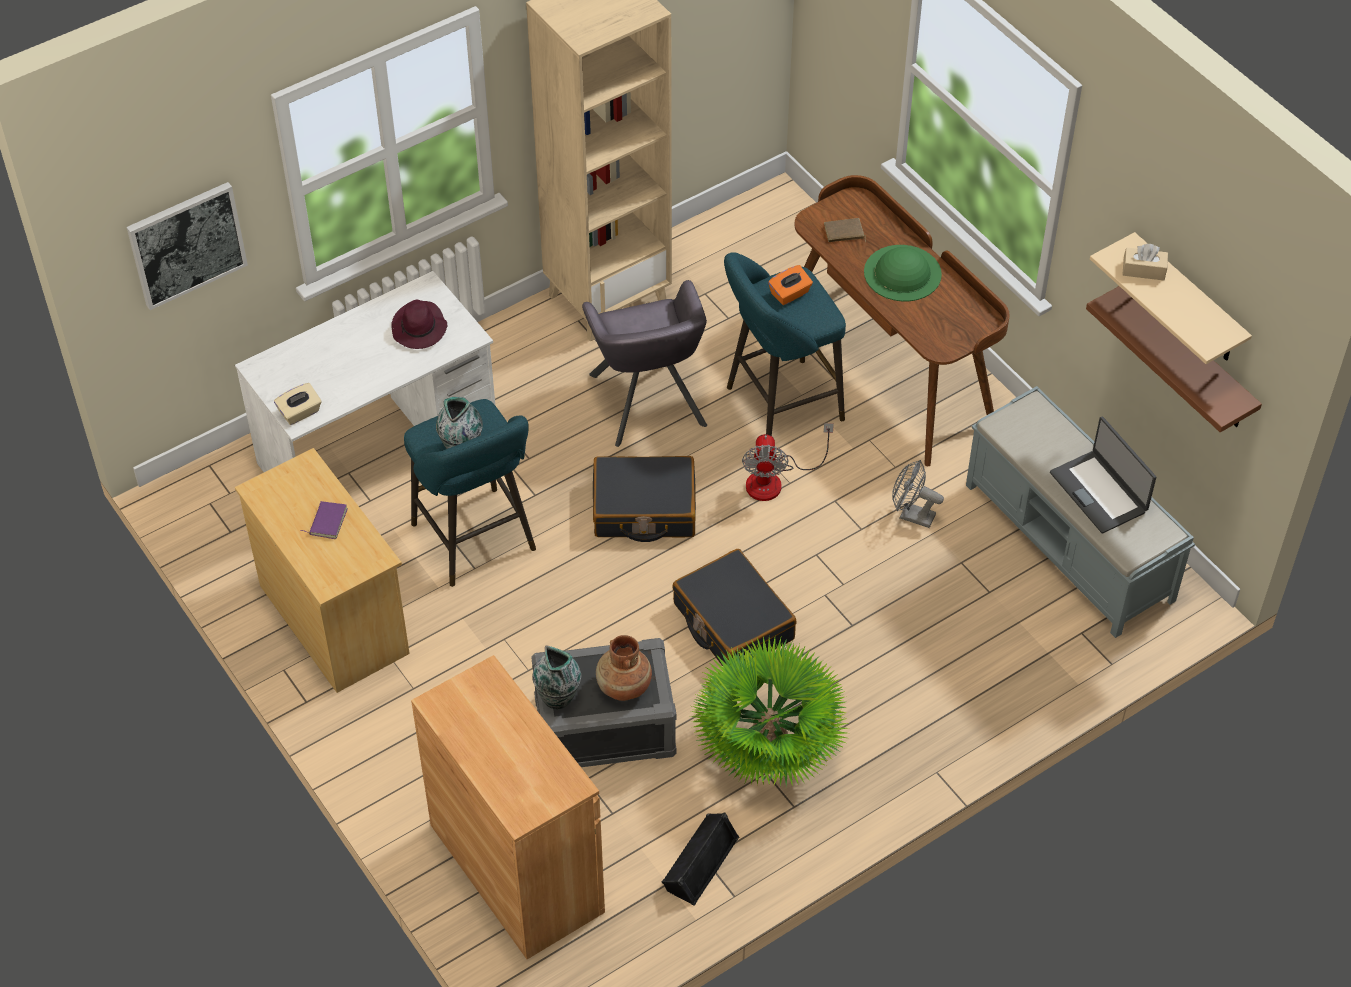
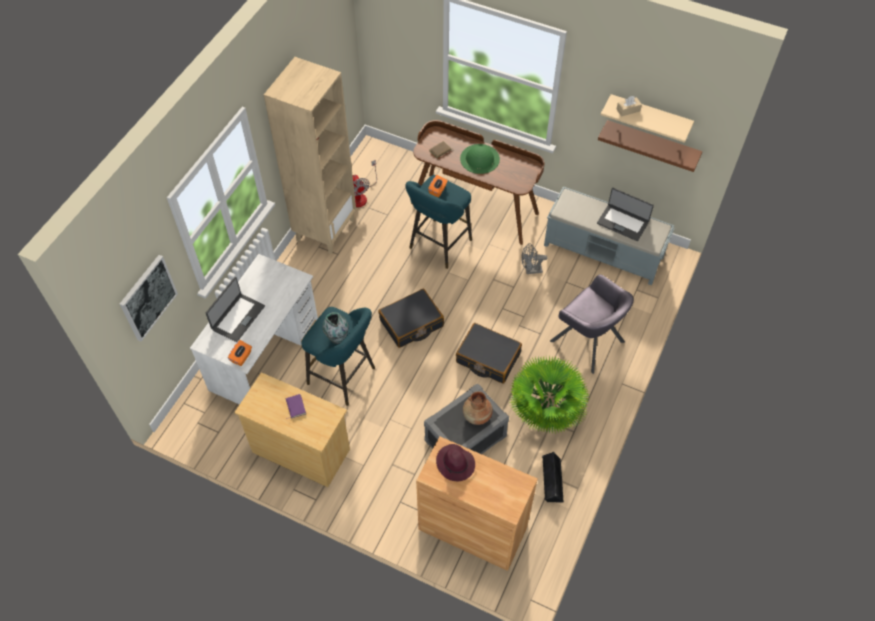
camera: 30 degrees left, 5 degrees up
(300, 413) = (241, 357): beige tissue box -> orange tissue box
(335, 352) = (237, 317): none -> laptop
(419, 329) = (272, 286): purple hat -> purple hat (456, 464)
(558, 698) = (451, 437): vase -> none
(647, 400) = (377, 271): grey armchair -> grey armchair (587, 342)
(775, 480) = (460, 282): fan -> fan (361, 195)

